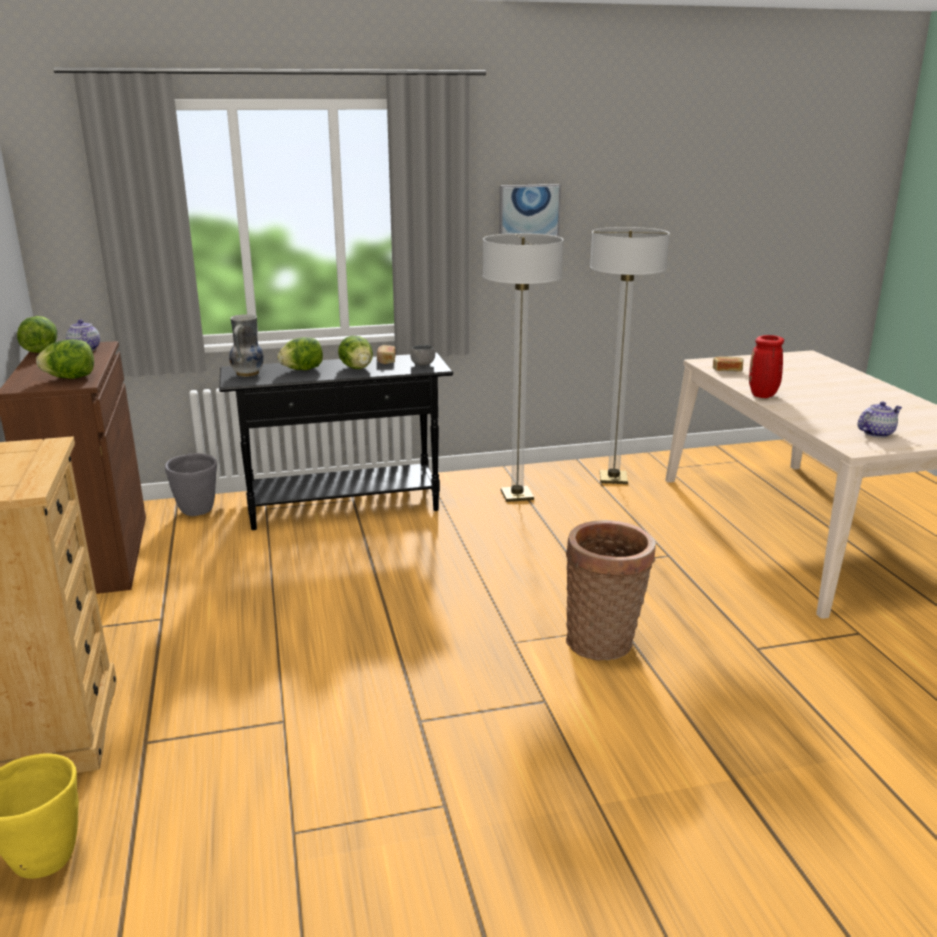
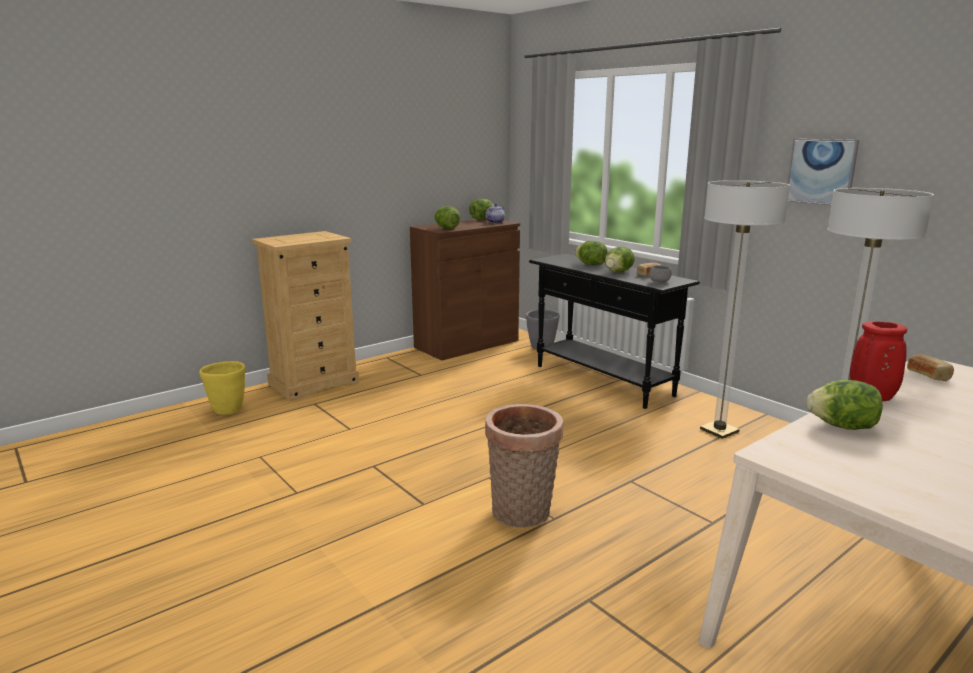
camera: 65 degrees right, 5 degrees down
(248, 374) = (562, 259): vase -> none
(812, 417) = (842, 426): none -> lettuce
(876, 433) = (855, 465): teapot -> none

